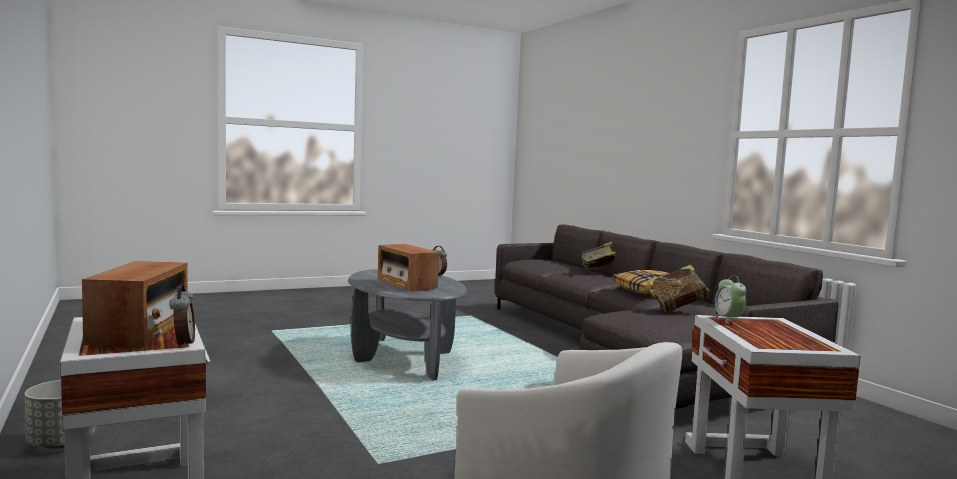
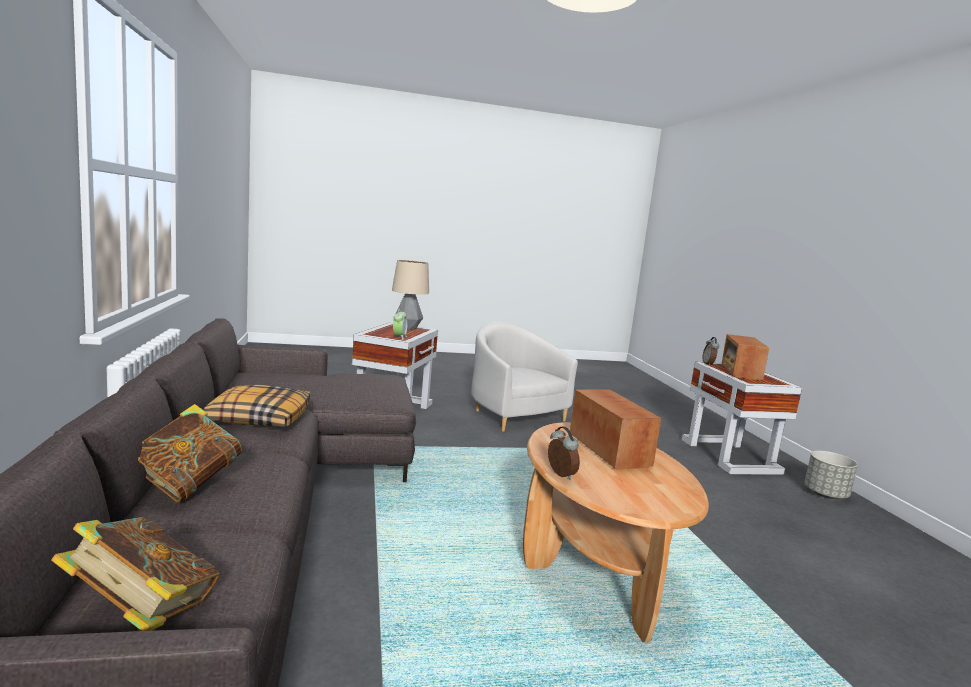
camera: 165 degrees left, 5 degrees up
(403, 357) = (595, 566): grey coffee table -> brown coffee table
(677, 309) = (320, 389): book -> book (142, 613)
(786, 343) = (407, 328): none -> table lamp

